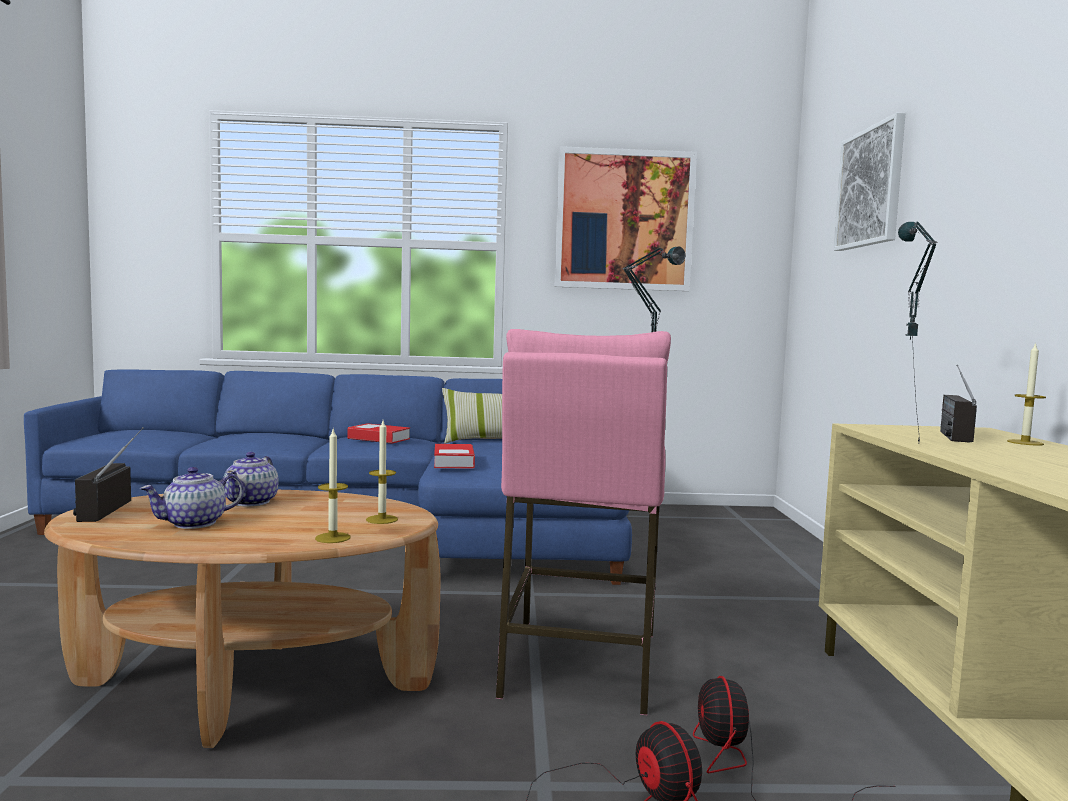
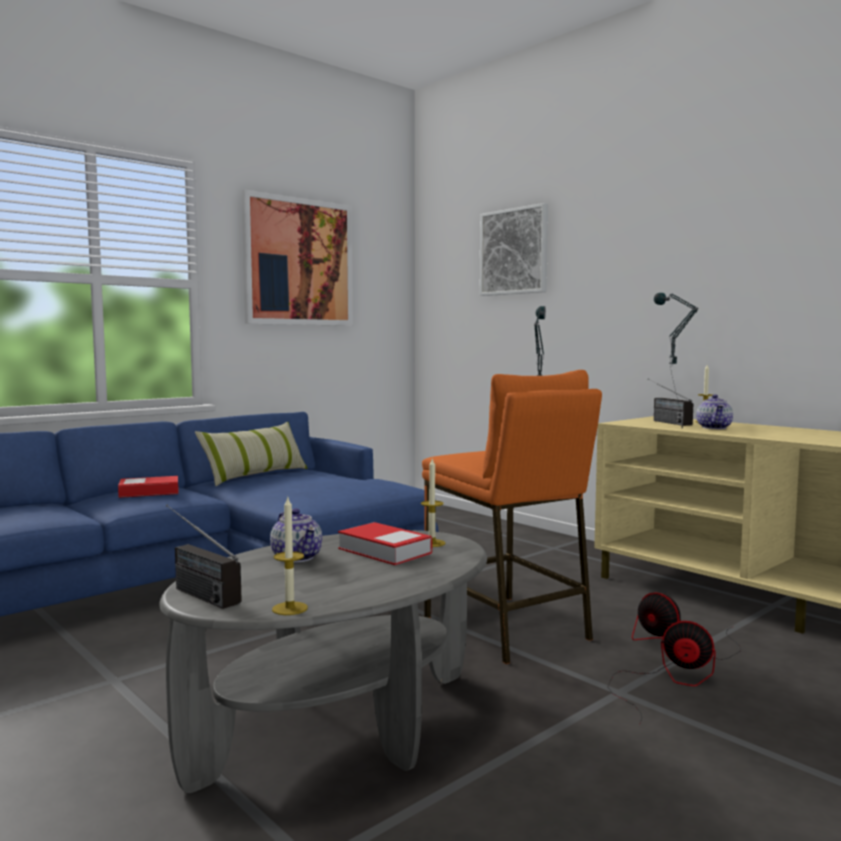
camera: 40 degrees left, 0 degrees up
(194, 523) = (323, 581): teapot -> teapot (714, 427)
(252, 687) = (341, 726): brown coffee table -> grey coffee table
(332, 538) = (450, 561): candle -> candle (290, 608)
(454, 462) = (286, 499): book -> book (384, 551)
(578, 663) = (506, 628): pink stool -> orange stool

